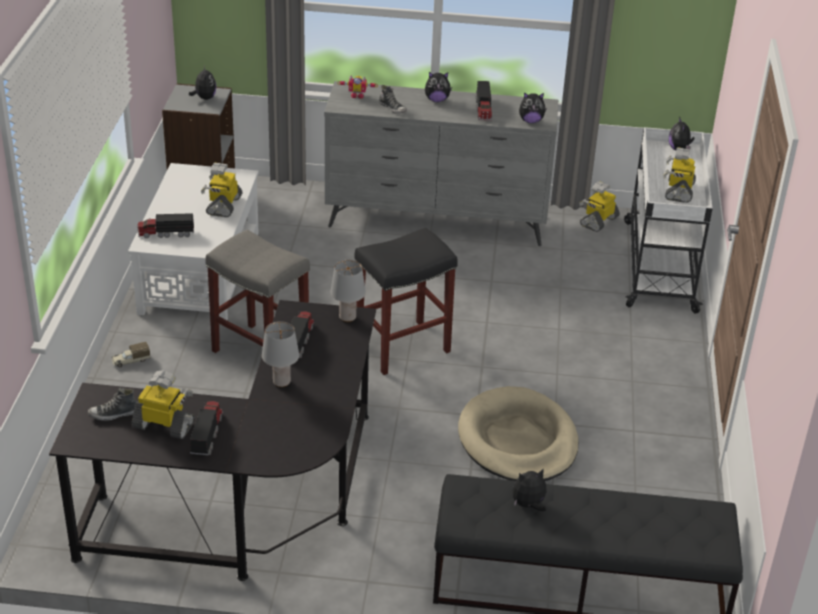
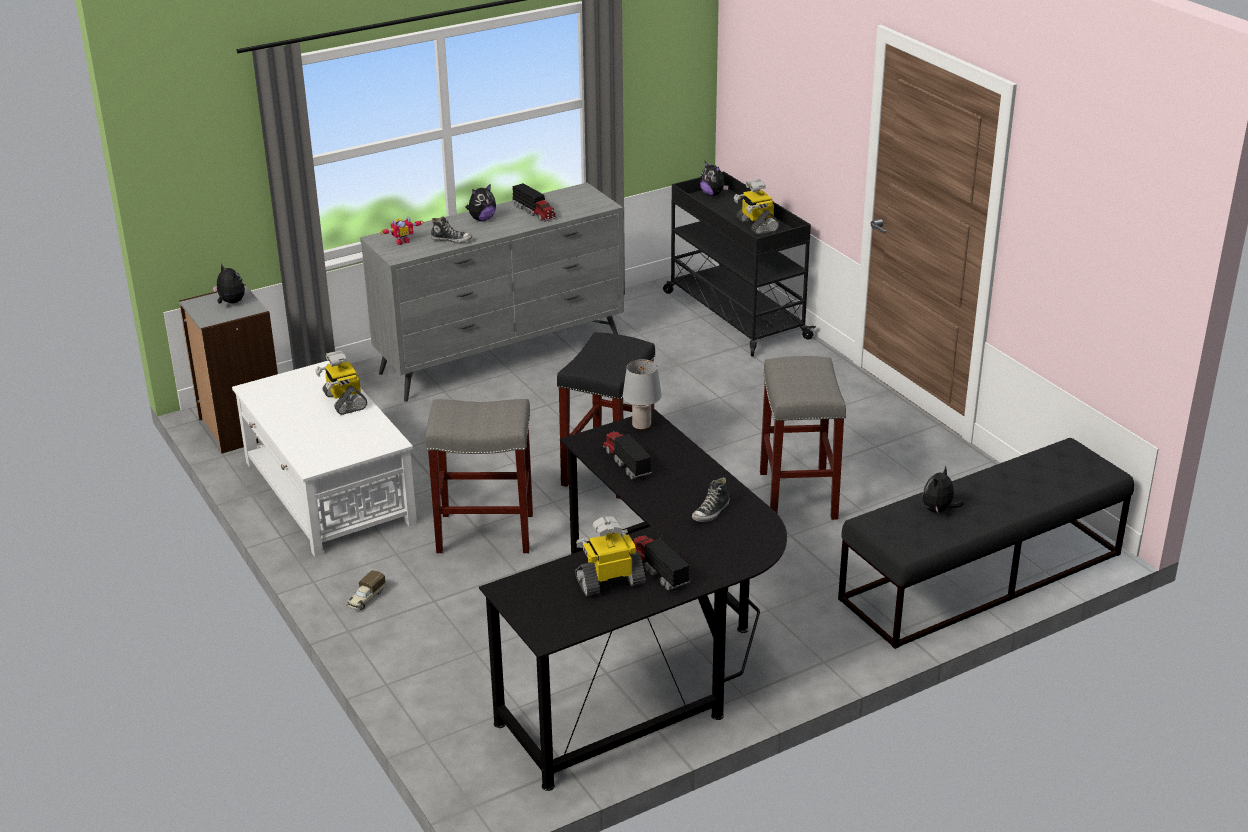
camera: 35 degrees left, 5 degrees down
(113, 414) = (550, 596): shoe -> shoe (711, 512)
(165, 233) = (320, 448): toy truck -> none
(281, 383) = (661, 500): grey table lamp -> none
(517, 440) = (799, 496): beige dog bed -> grey stool
(531, 121) = (589, 207): plush toy -> none
(598, 221) = (641, 300): toy robot -> none
(659, 264) = (734, 314): white cart -> black cart

